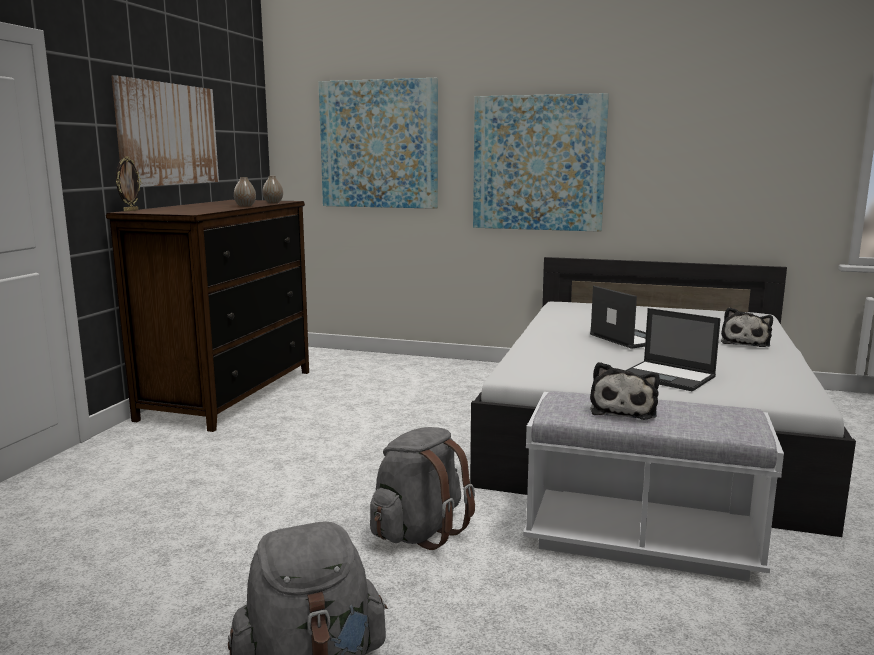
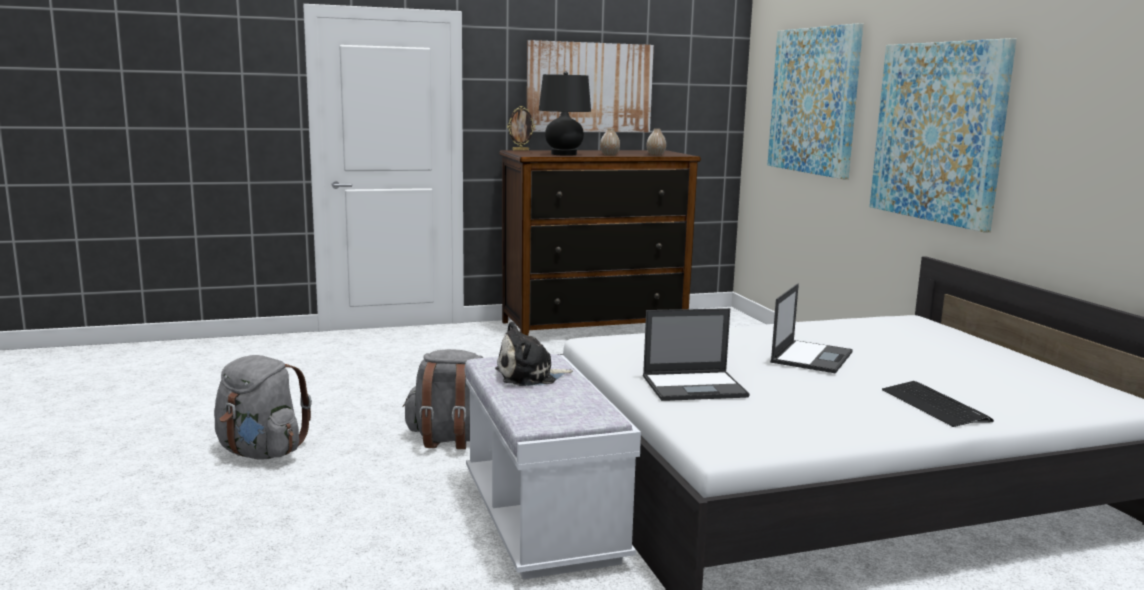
camera: 55 degrees right, 0 degrees up
(206, 209) = (564, 154): none -> black table lamp
(668, 376) = (695, 386): laptop -> laptop turned 105 degrees counterclockwise
(745, 342) = (934, 405): plush toy -> keyboard

